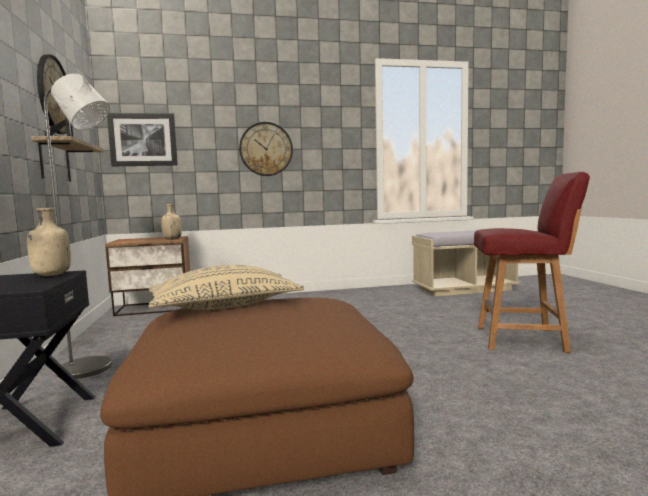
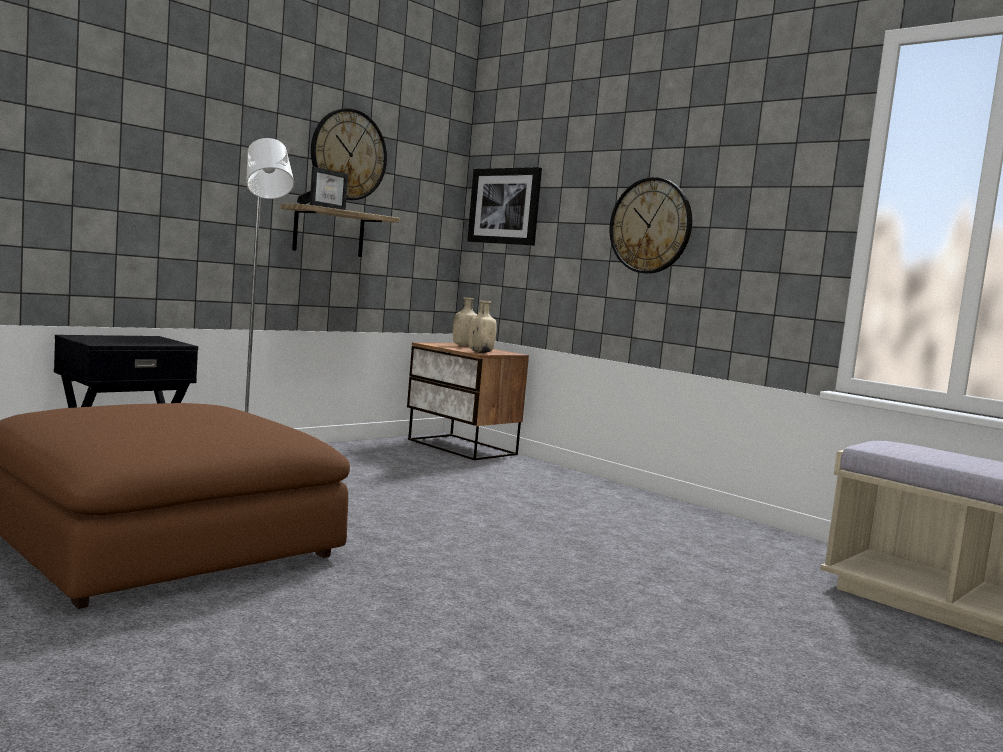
camera: 55 degrees right, 0 degrees up
(51, 275) = (163, 342): beige bottle -> beige bottle (463, 346)
(225, 306) = (208, 409): beige pillow -> none
(523, 339) = (649, 677): red chair -> none

